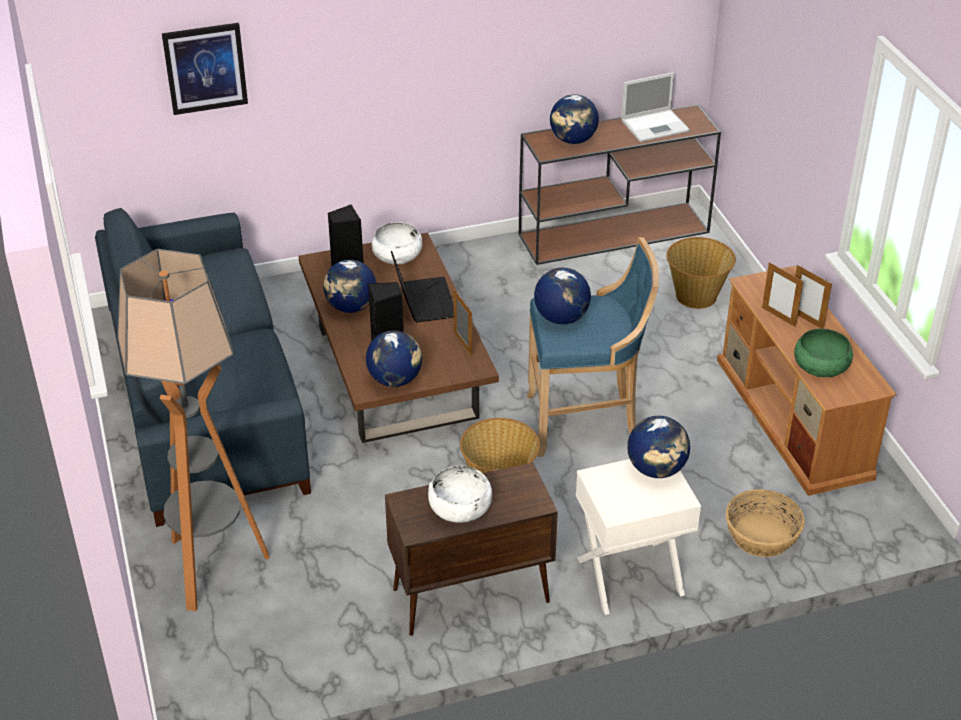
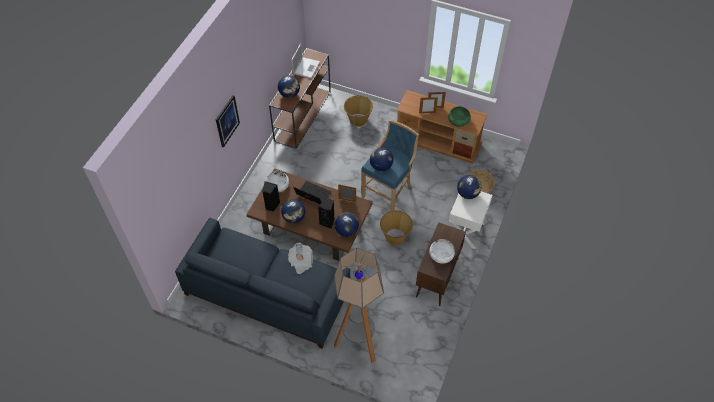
camera: 50 degrees left, 15 degrees up
(205, 68) = (185, 172): picture -> picture (227, 121)
(265, 360) = (301, 262): none -> newspaper

